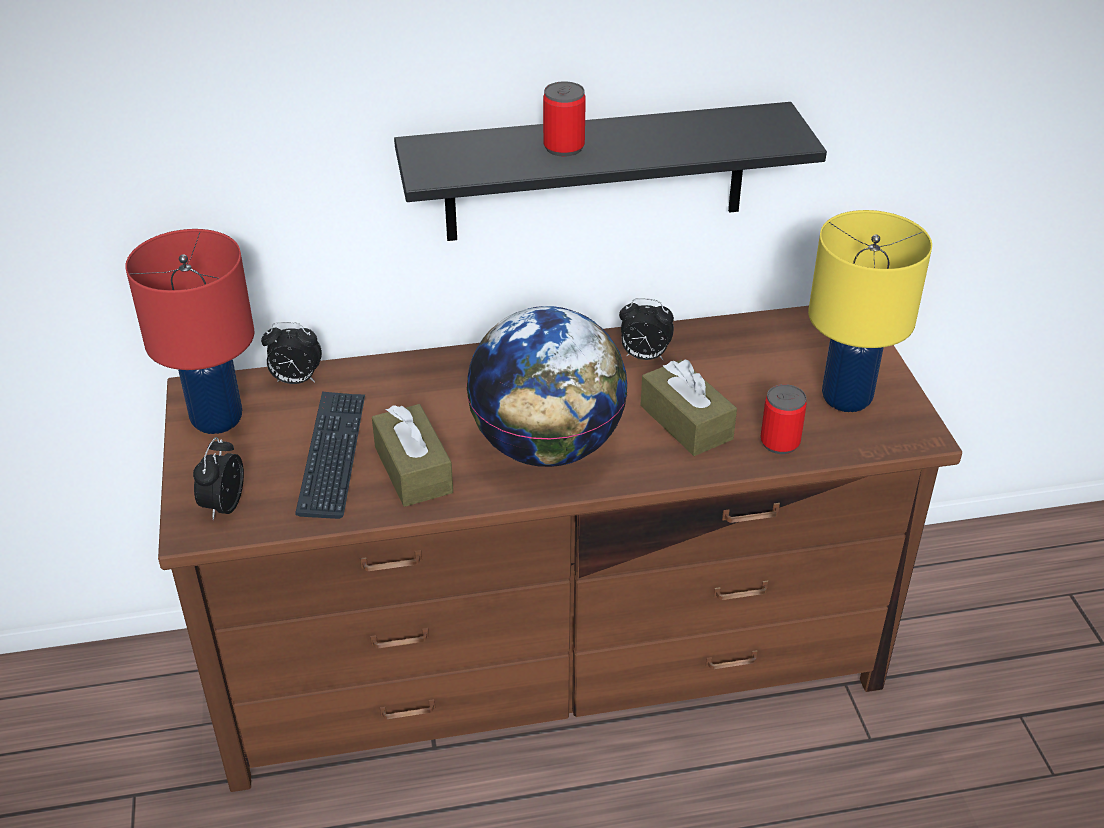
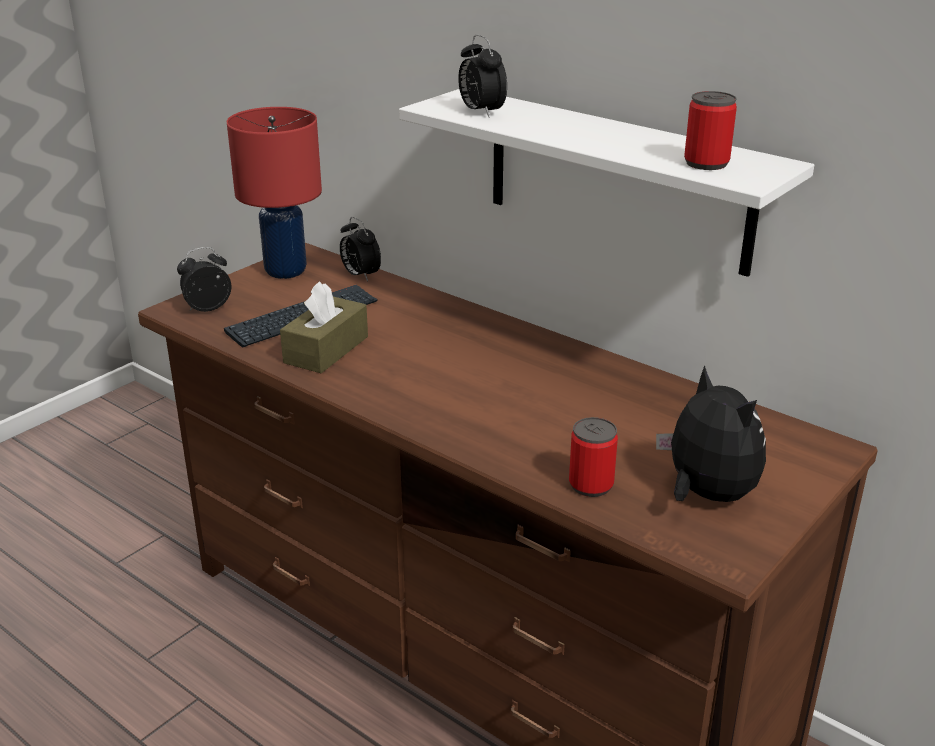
camera: 50 degrees right, 10 degrees down
(546, 447) = (423, 386): globe -> none
(564, 147) = (553, 124): can -> can (706, 163)
(595, 172) = (617, 180): black shelf -> white shelf
(644, 356) = (597, 378): alarm clock -> alarm clock (481, 112)
(686, 422) = (545, 430): brown tissue box -> none
(844, 400) = (706, 495): yellow table lamp -> plush toy

